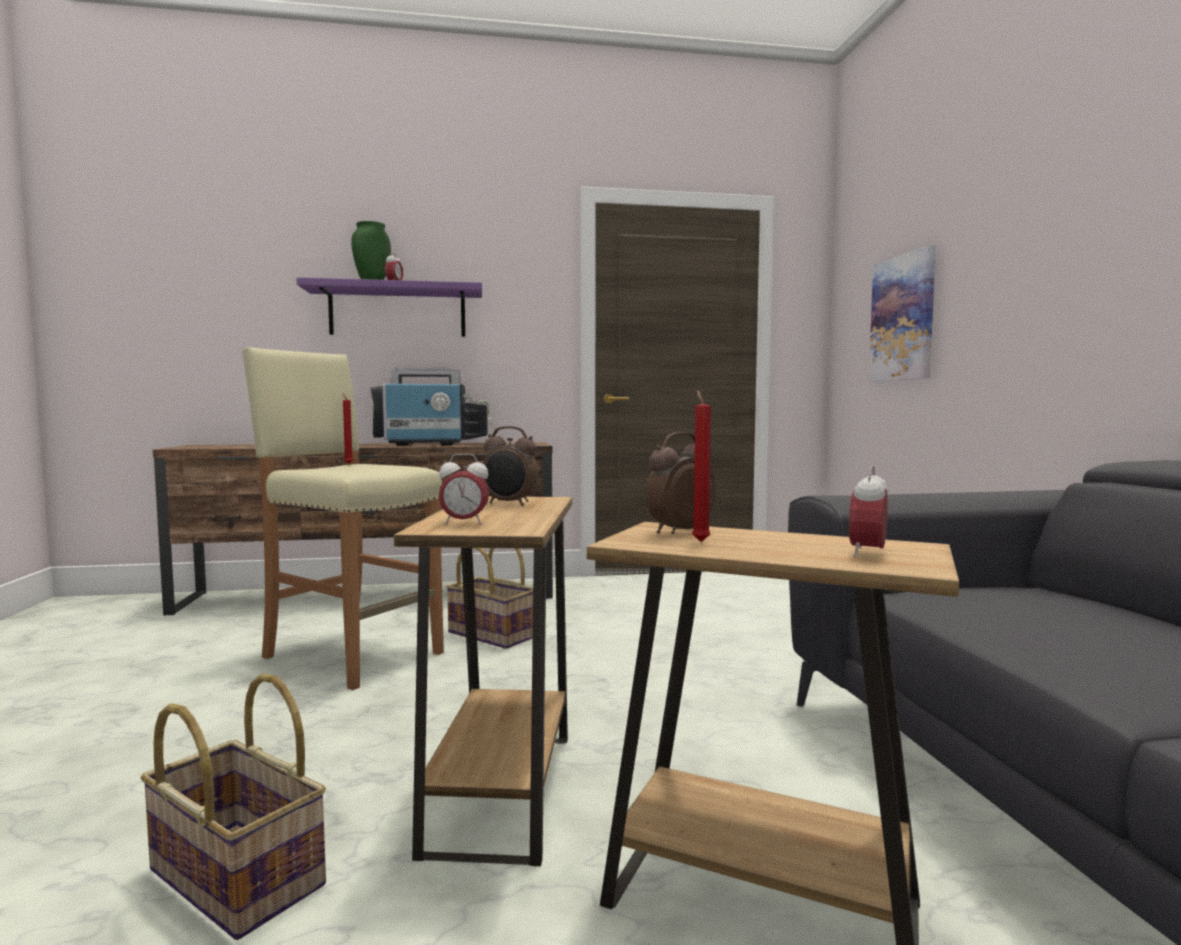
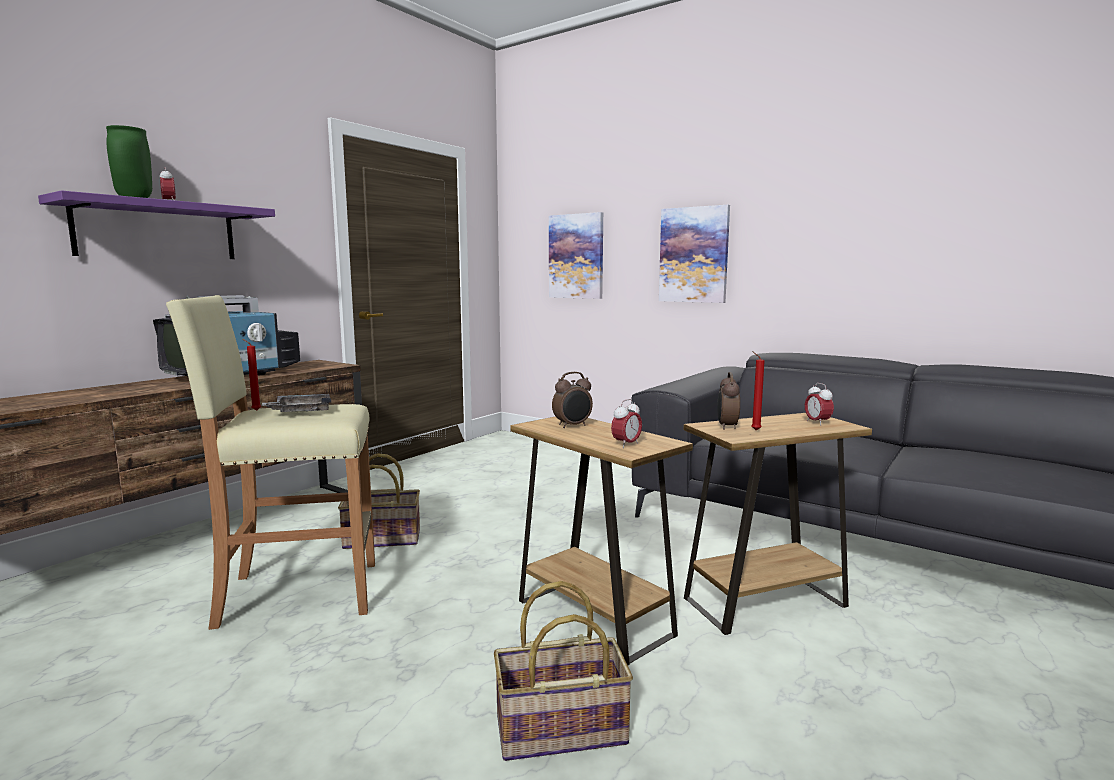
camera: 45 degrees left, 5 degrees up
(364, 466) = (301, 411): none -> grey tray
(1056, 288) = (694, 255): none -> picture

